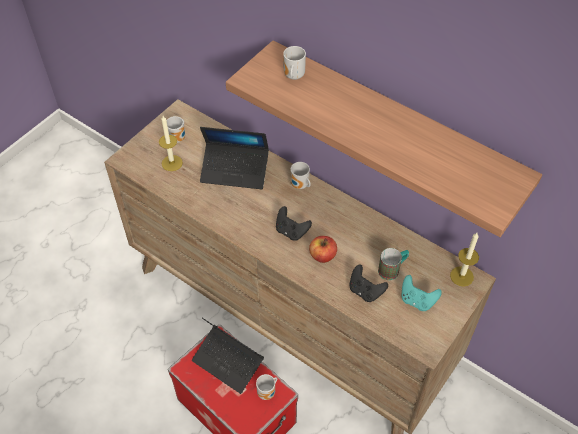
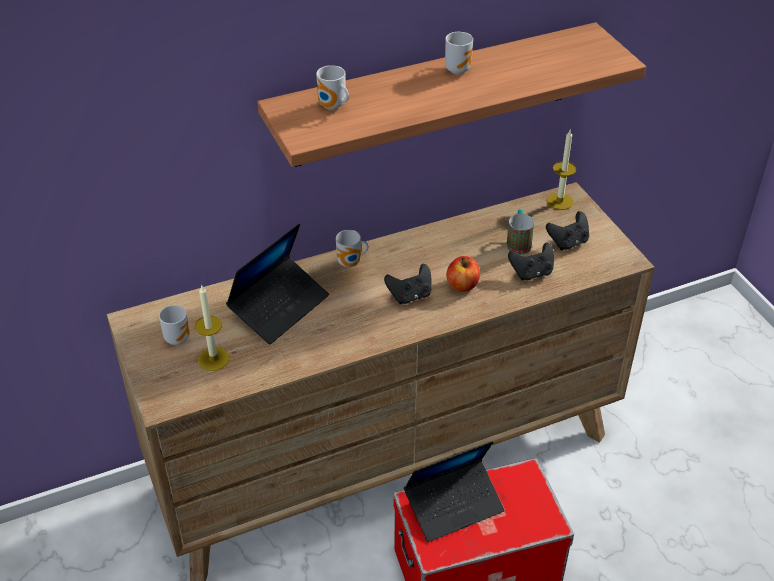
camera: 60 degrees left, 10 degrees down
(268, 393) = (518, 484): mug -> mug (458, 69)
(417, 300) = (568, 242): turquoise game controller -> black game controller

